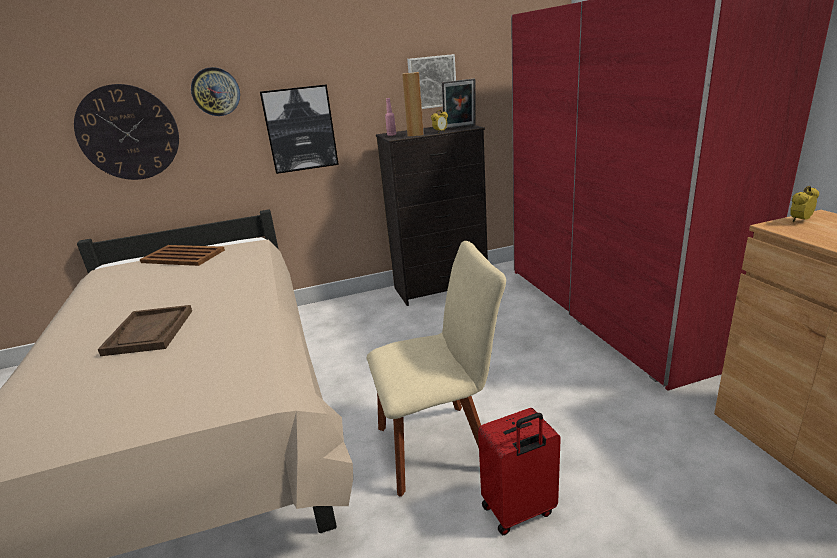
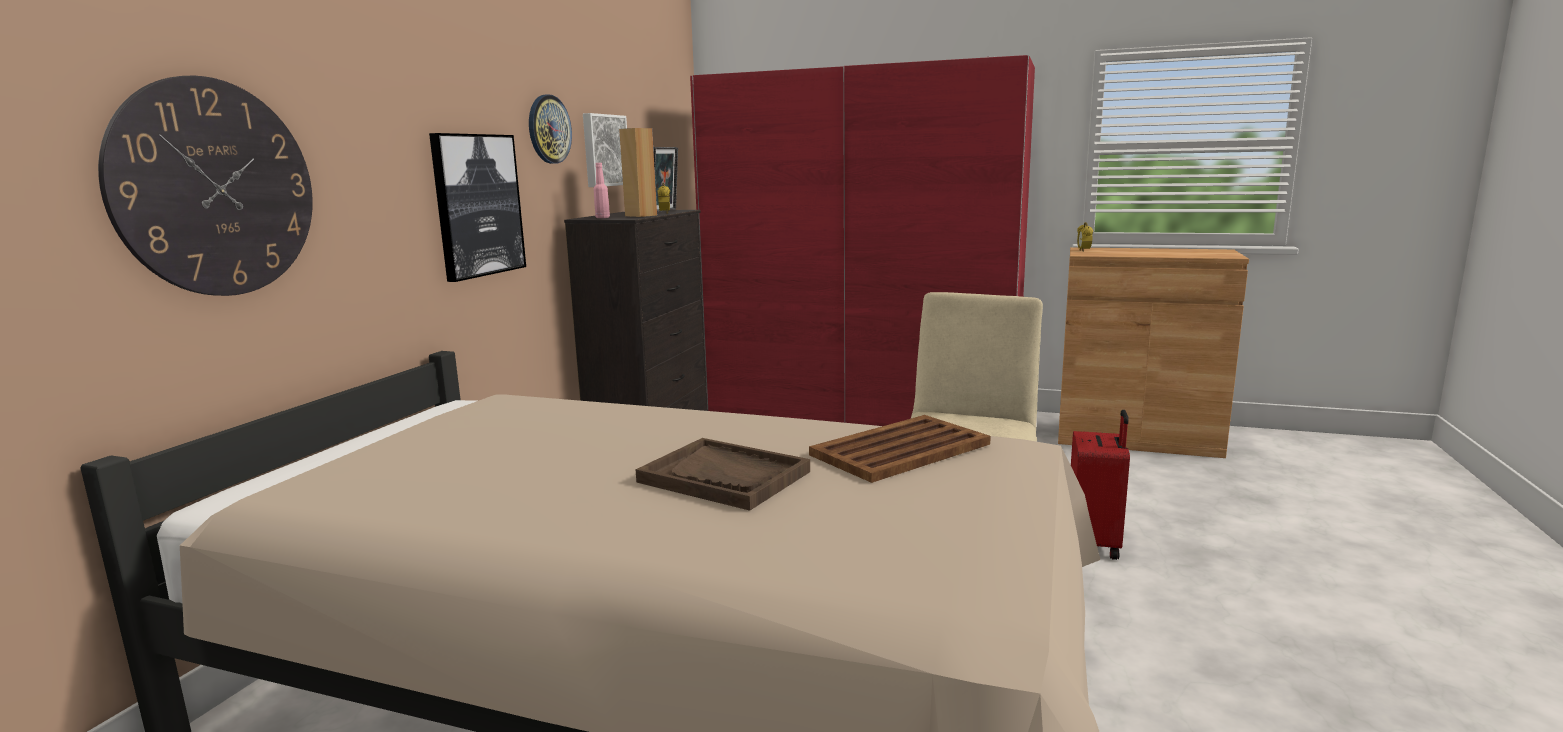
camera: 55 degrees left, 10 degrees down
(182, 256) = (414, 436): brown tray -> brown tray (898, 450)
(216, 92) = (369, 123): wall clock -> wall clock (548, 129)

